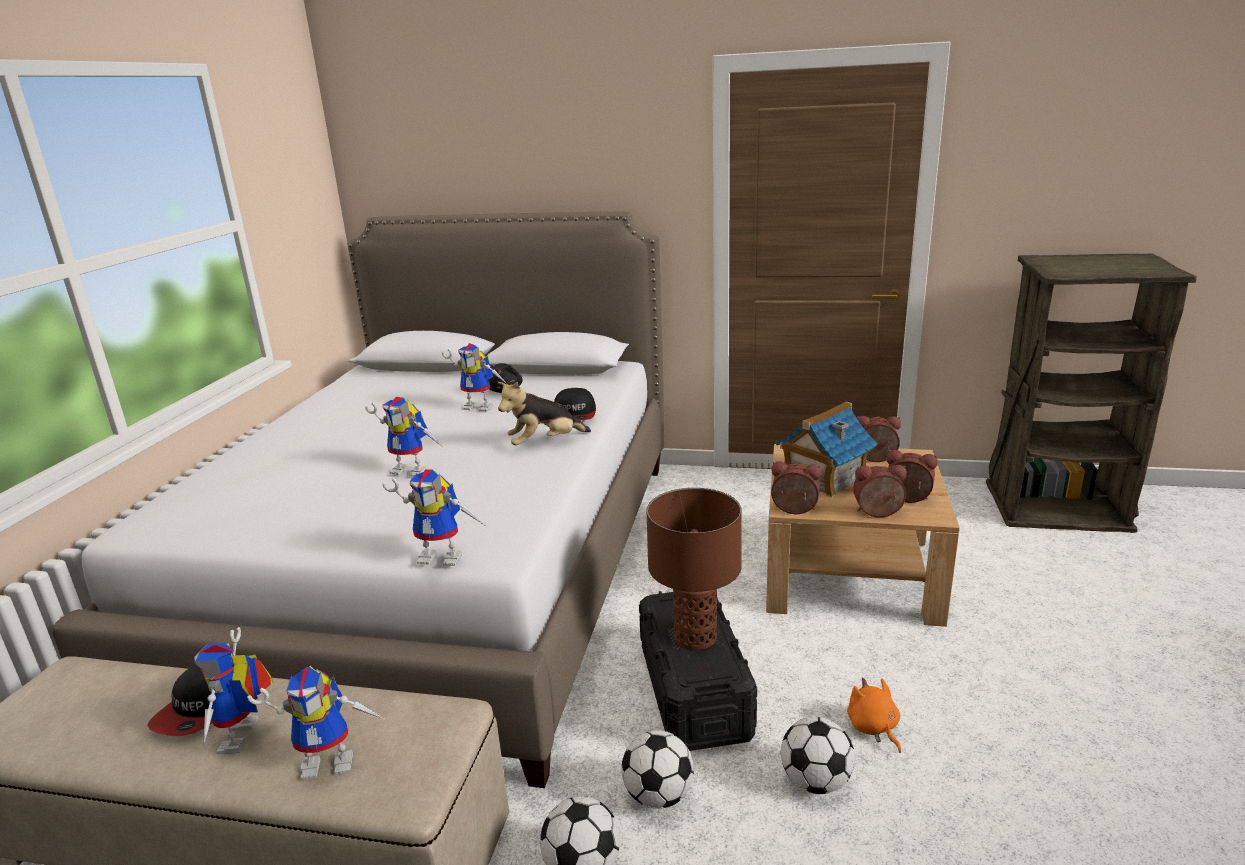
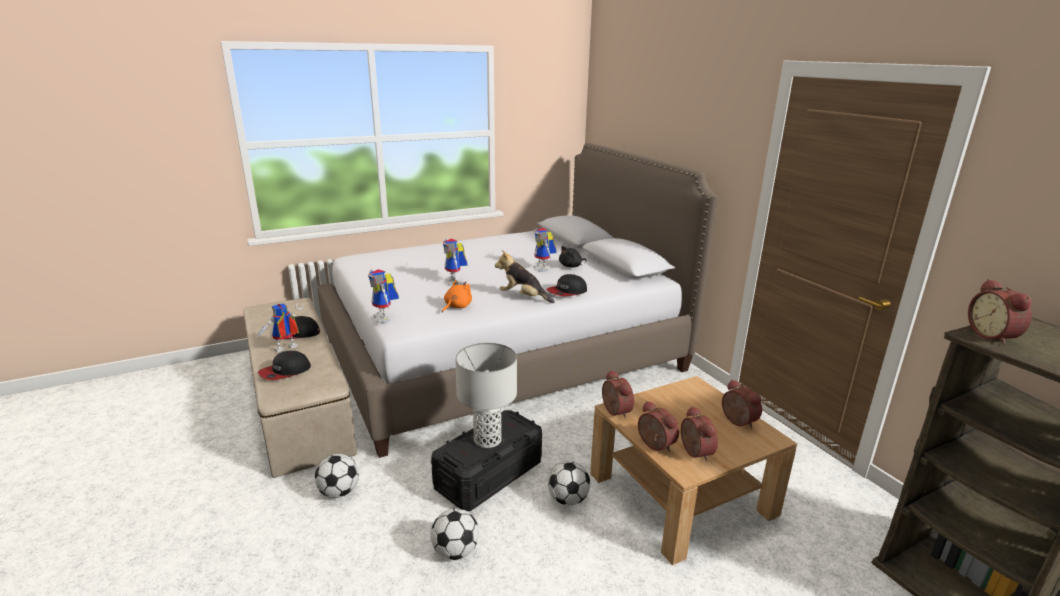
camera: 50 degrees right, 0 degrees up
(333, 760) = (285, 372): toy robot -> cap
(658, 795) = (401, 496): football -> football (568, 499)
(694, 636) = (487, 439): brown table lamp -> white table lamp
(823, 477) = (676, 409): toy house -> none
(873, 728) = (524, 561): orange plush toy -> orange plush toy (456, 307)
(1064, 271) = (993, 336): none -> alarm clock

